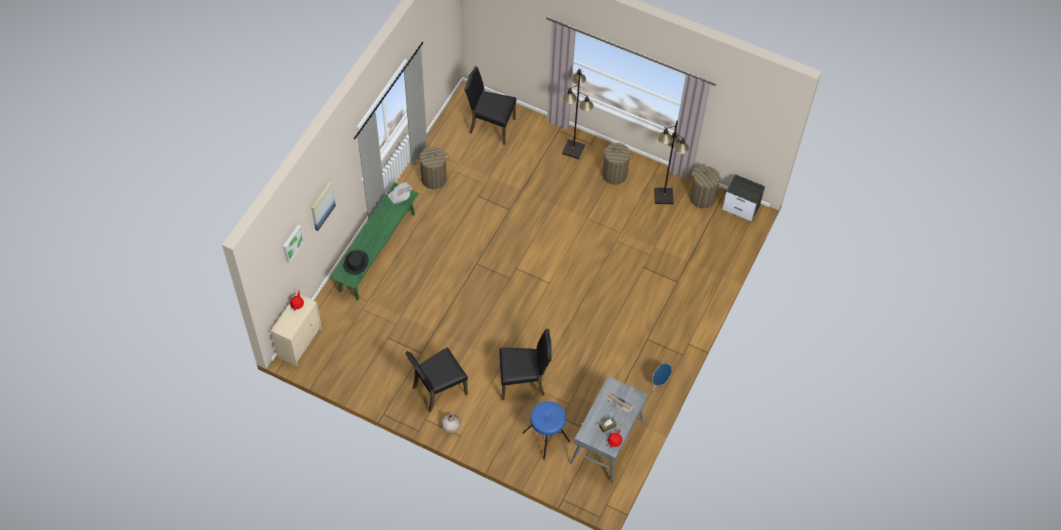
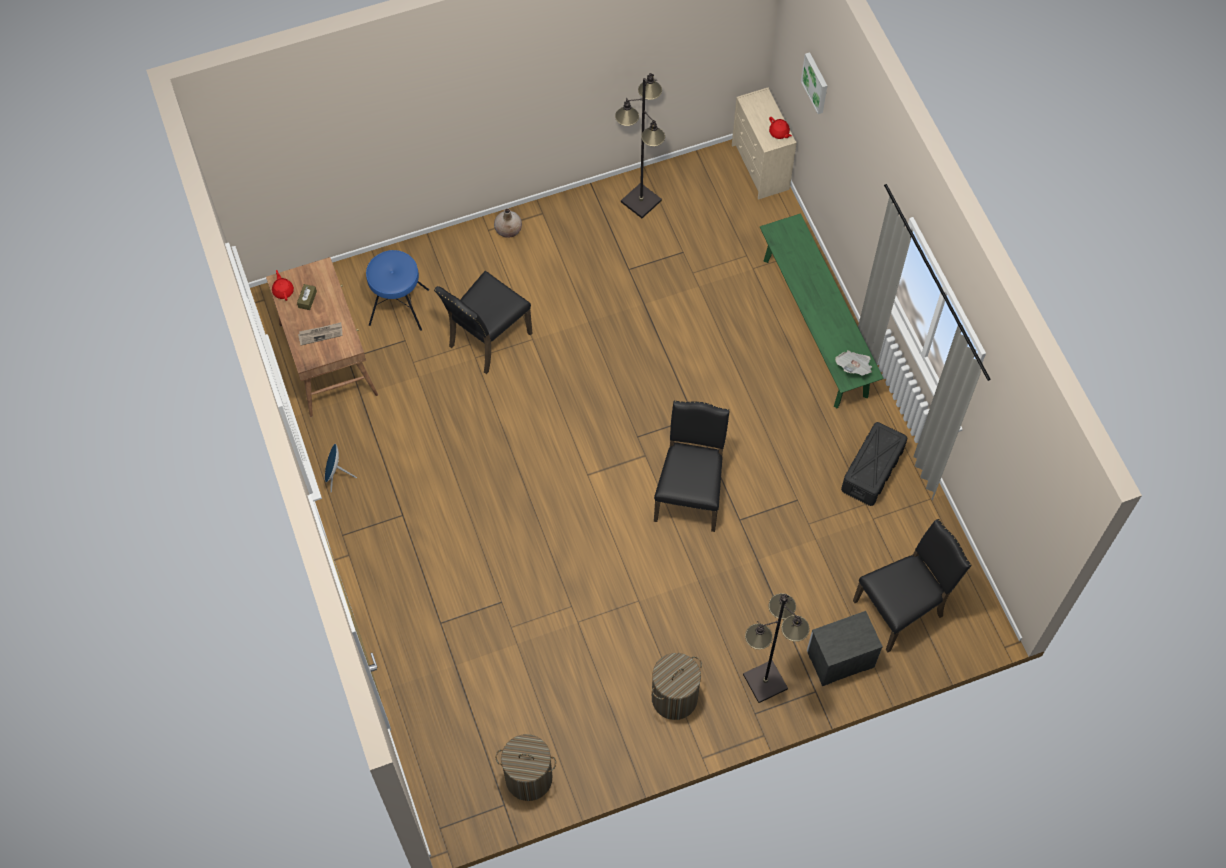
camera: 135 degrees right, 5 degrees up
(322, 205) = (850, 157): picture -> none
(356, 263) = (796, 252): black hat -> none
(434, 179) = (872, 471): laundry basket -> black storage box
(438, 390) = (565, 250): black chair -> black chair (690, 494)
(607, 443) = (327, 359): grey desk -> brown desk
(663, 196) = (581, 729): black floor lamp -> black floor lamp (641, 201)
(741, 208) = (464, 815): nightstand -> nightstand (839, 659)

